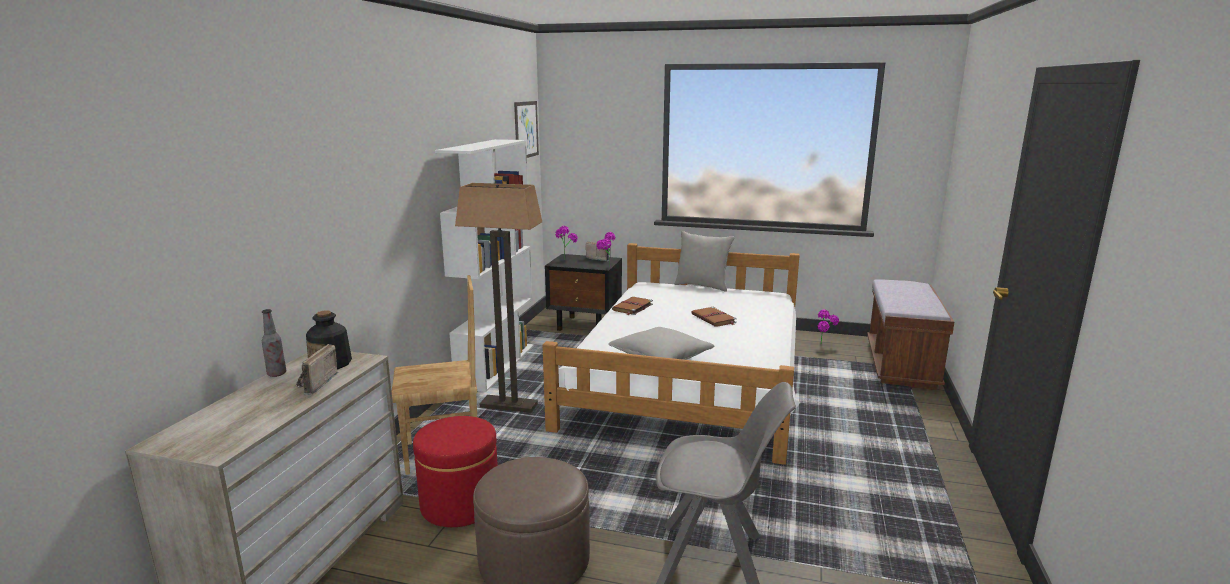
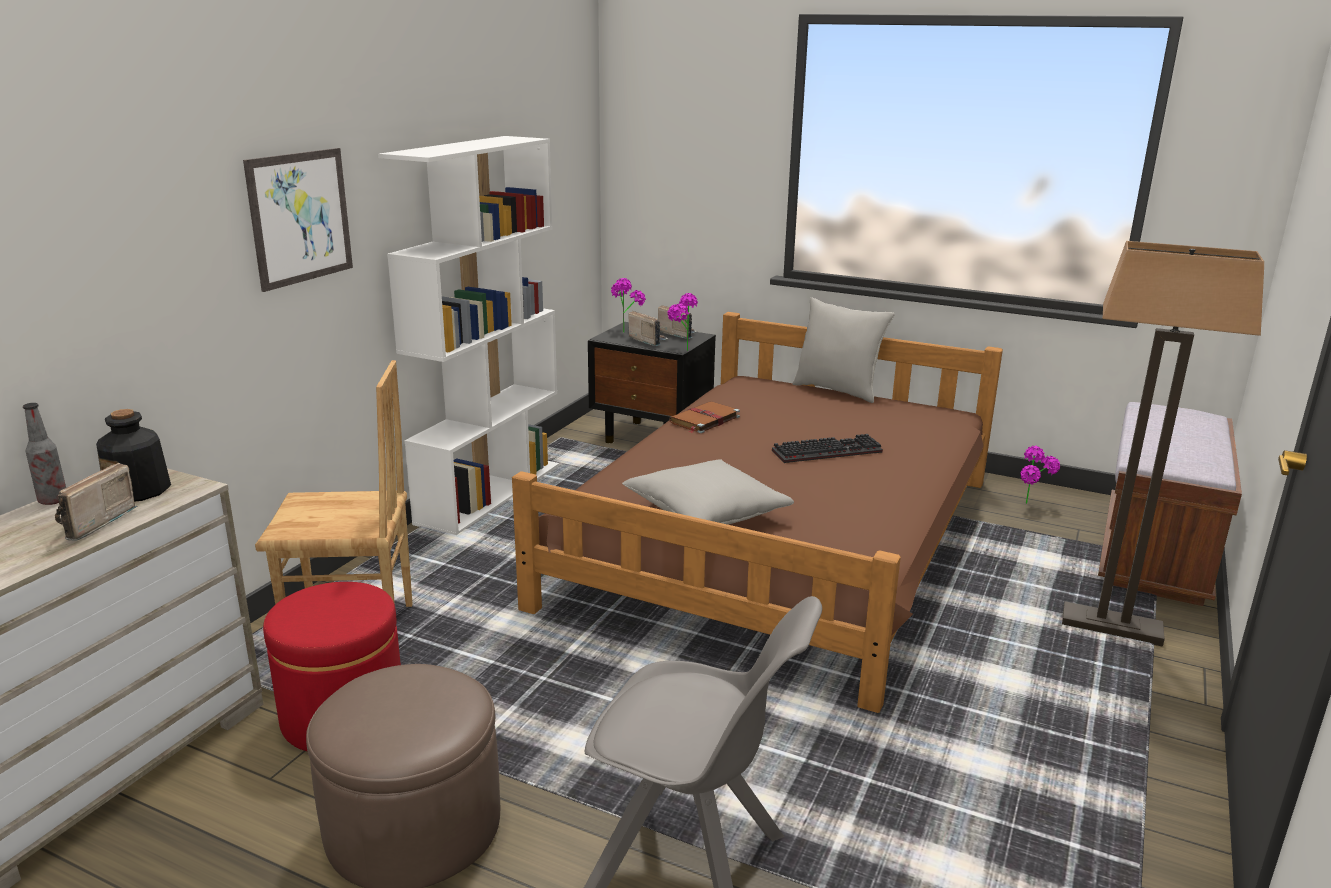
camera: 10 degrees right, 5 degrees up
(509, 406) = (482, 562): floor lamp -> floor lamp (1112, 627)
(526, 129) = (571, 120): picture -> picture (300, 217)
(582, 263) = (648, 340): none -> radio
(689, 377) = (781, 540): white bed -> brown bed
(714, 319) = (827, 451): brown book -> keyboard

